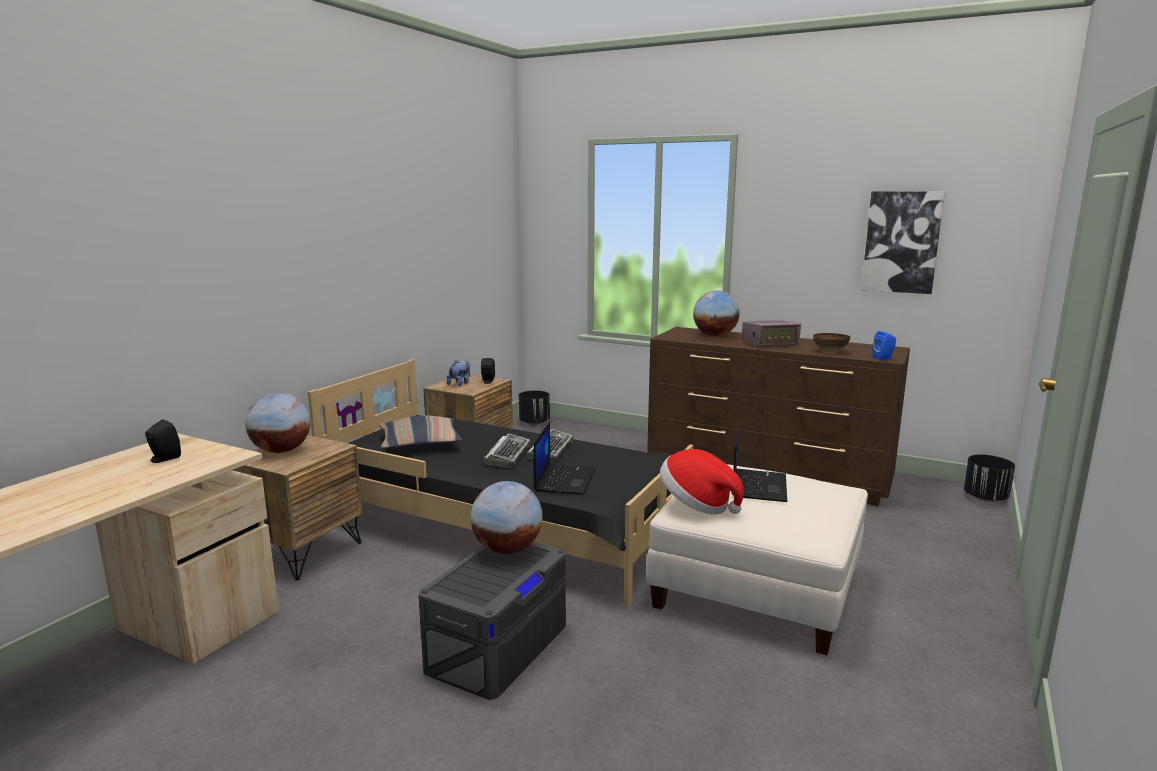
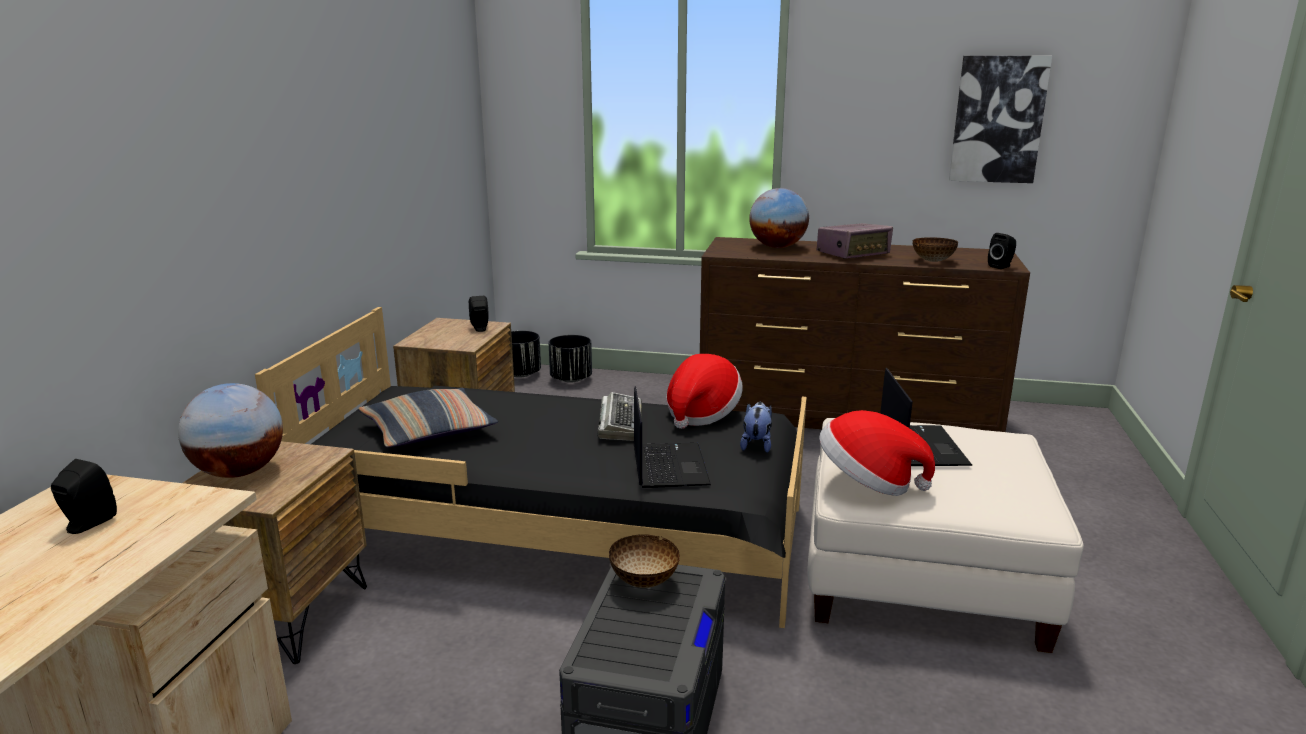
camera: 15 degrees left, 5 degrees up
(460, 383) = (443, 335): plush toy -> plush toy (756, 444)
(507, 455) = (567, 437): keyboard -> none
(507, 549) = (644, 581): globe -> bowl
(613, 450) = (701, 414): none -> hat
(884, 358) = (1001, 266): blue speaker -> black speaker
(985, 498) = (1094, 420): black planter -> black planter (571, 379)

